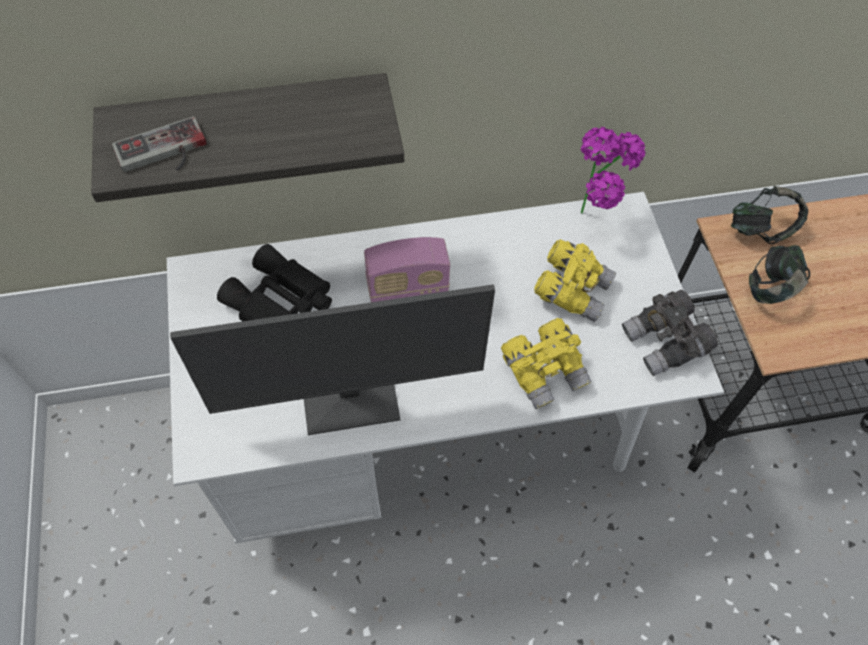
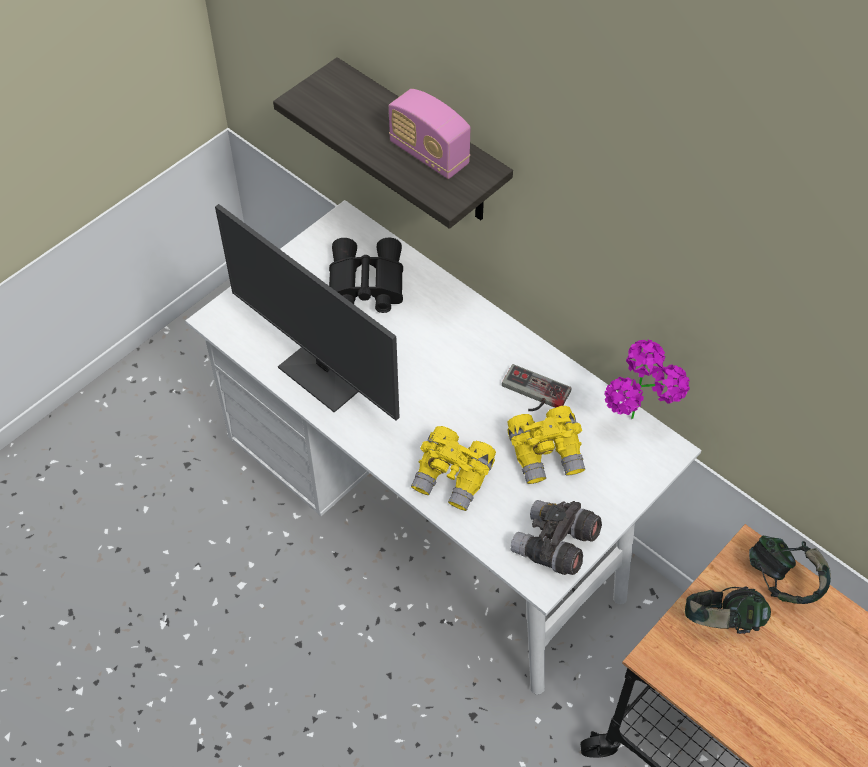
camera: 55 degrees right, 5 degrees down
(163, 154) = (332, 110): game controller -> game controller (532, 394)
(407, 286) = (449, 347): radio -> radio (429, 154)

